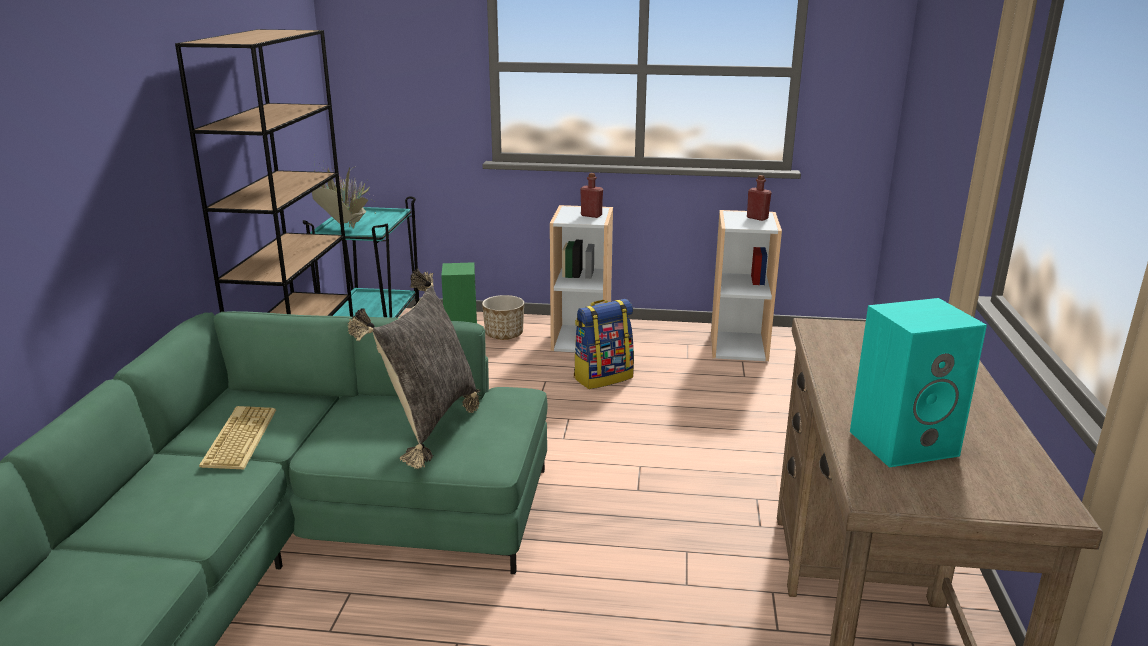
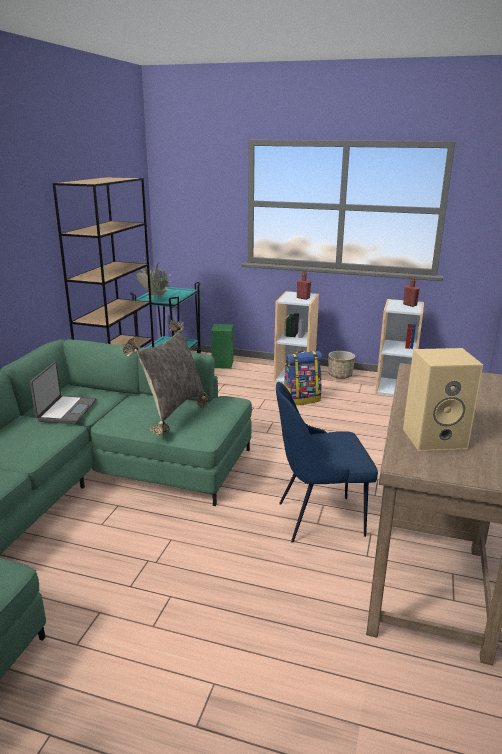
camera: 10 degrees right, 0 degrees up
(238, 438) = (66, 411): keyboard -> laptop
(504, 335) = (247, 370): planter -> planter (340, 375)
(688, 577) = (320, 519): none -> blue chair
(904, 442) = (435, 438): turquoise speaker -> beige speaker

